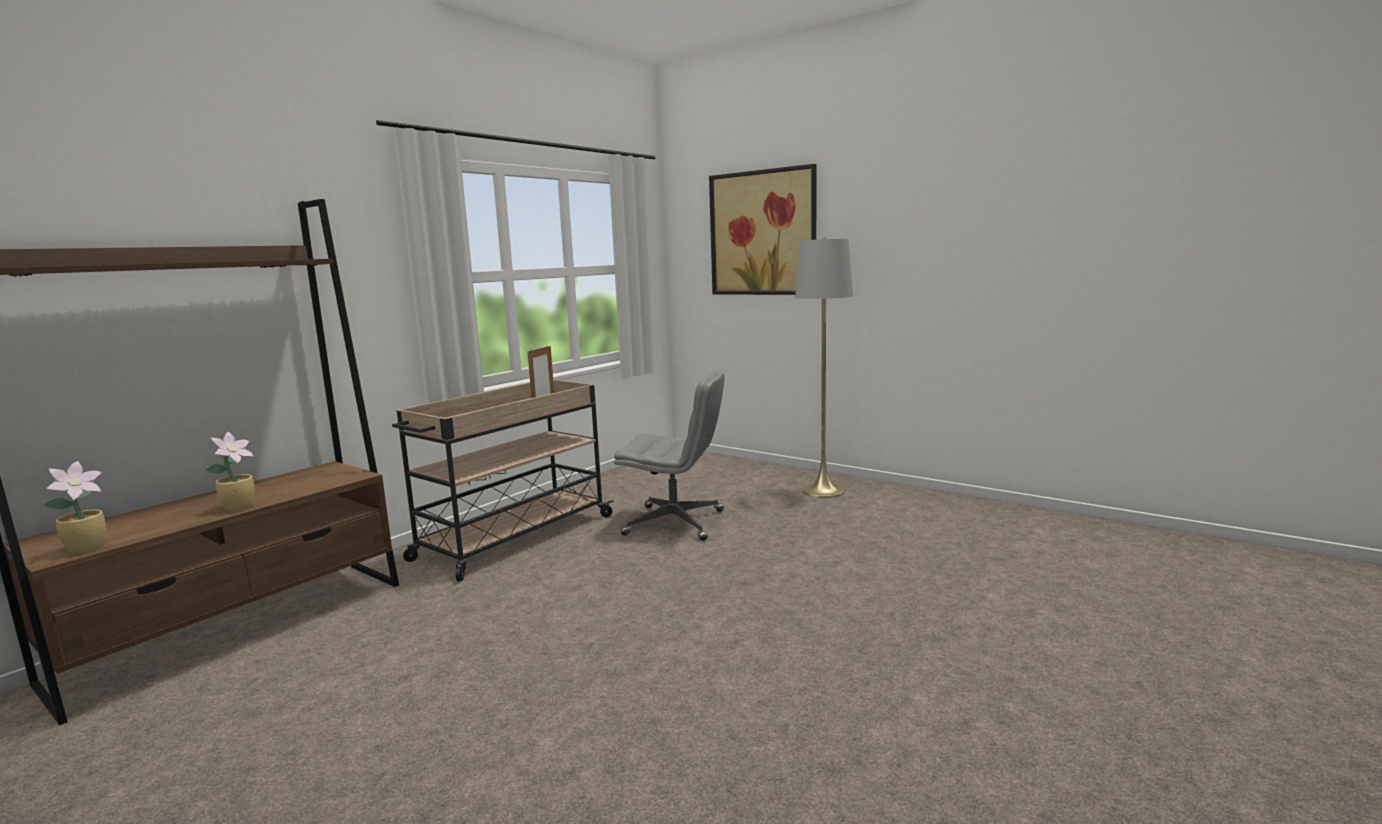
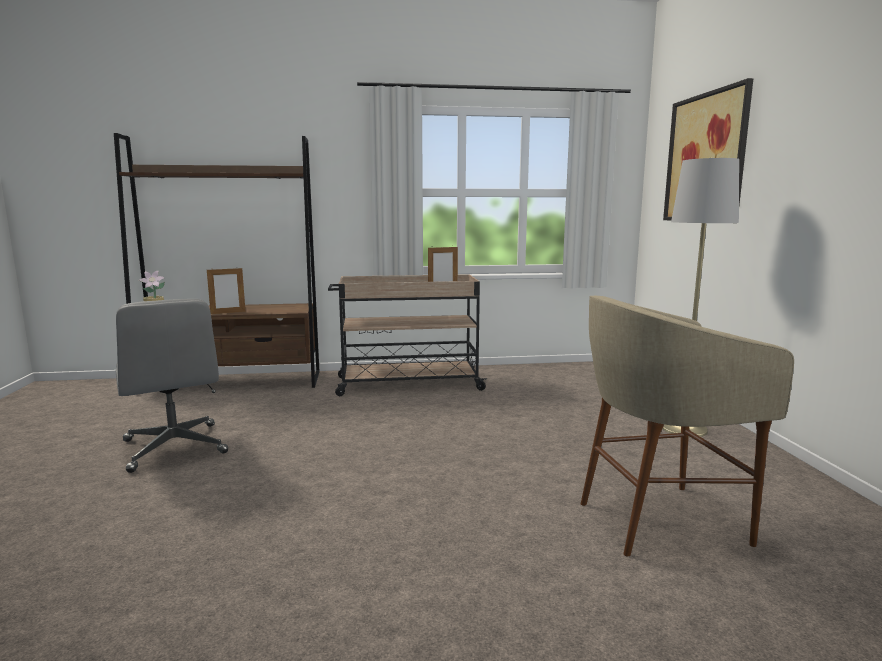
camera: 45 degrees right, 0 degrees up
(240, 507) = (228, 312): potted plant -> picture frame
(676, 523) = (514, 409): grey office chair -> grey office chair (175, 447)
(936, 561) = (659, 521): none -> beige stool

